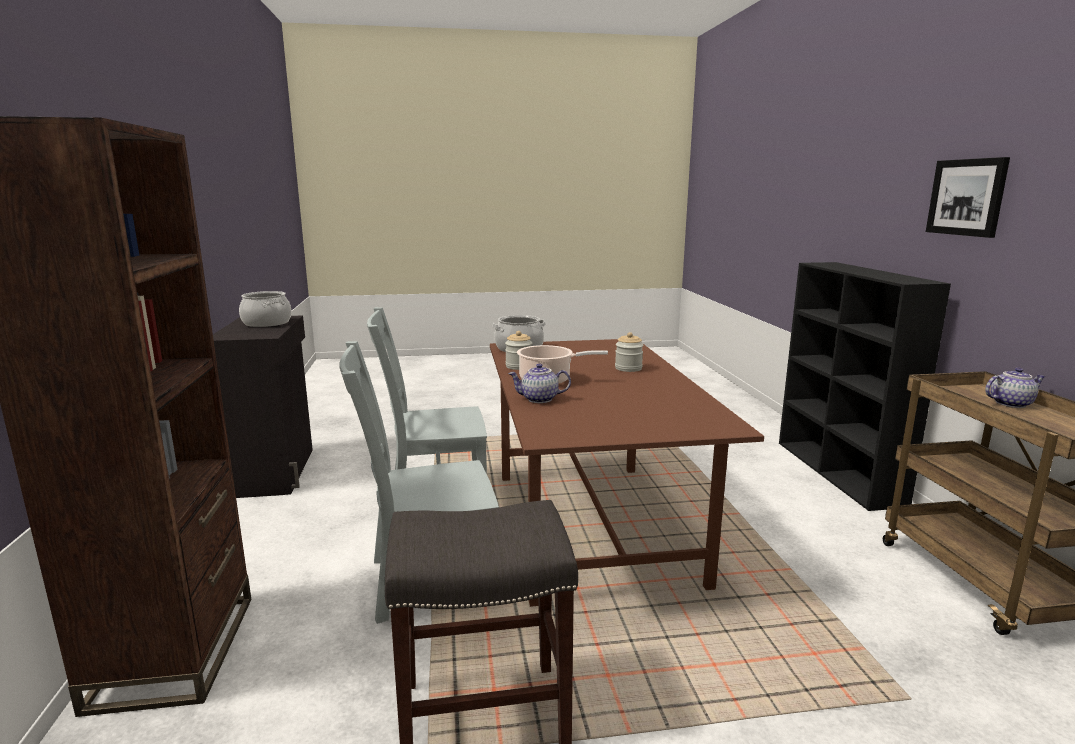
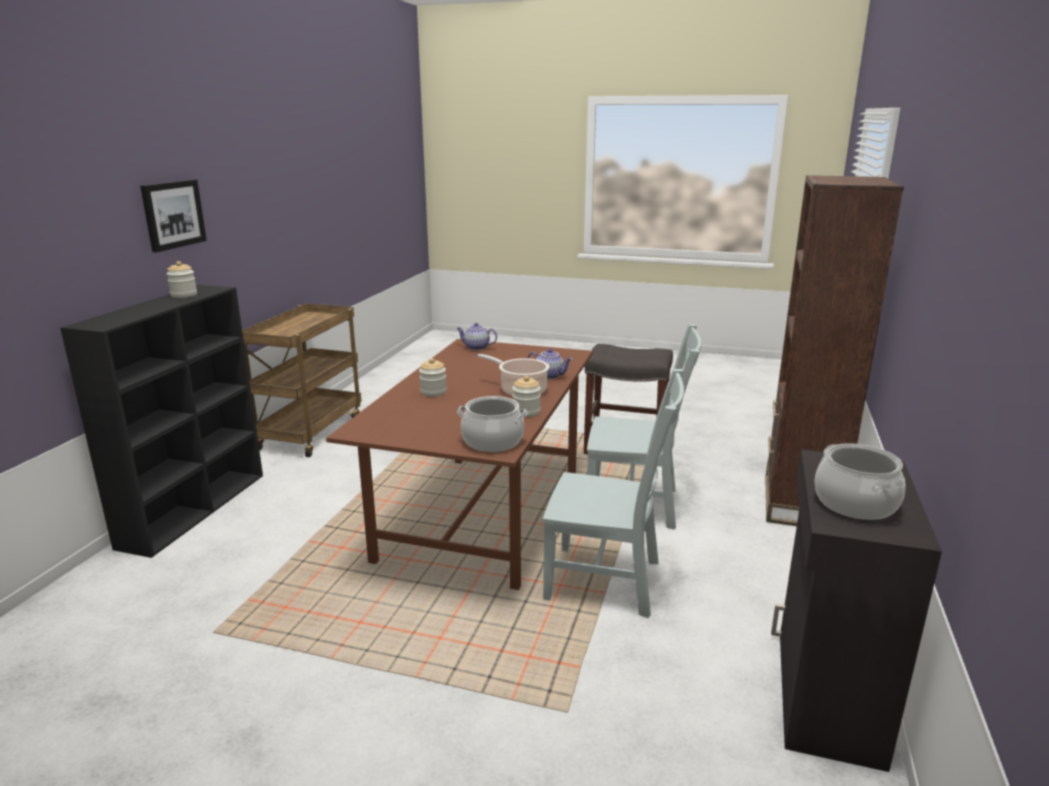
camera: 155 degrees left, 5 degrees up
(897, 276) = (184, 295): none -> jar
(1010, 403) = (280, 330): teapot -> teapot (476, 347)

